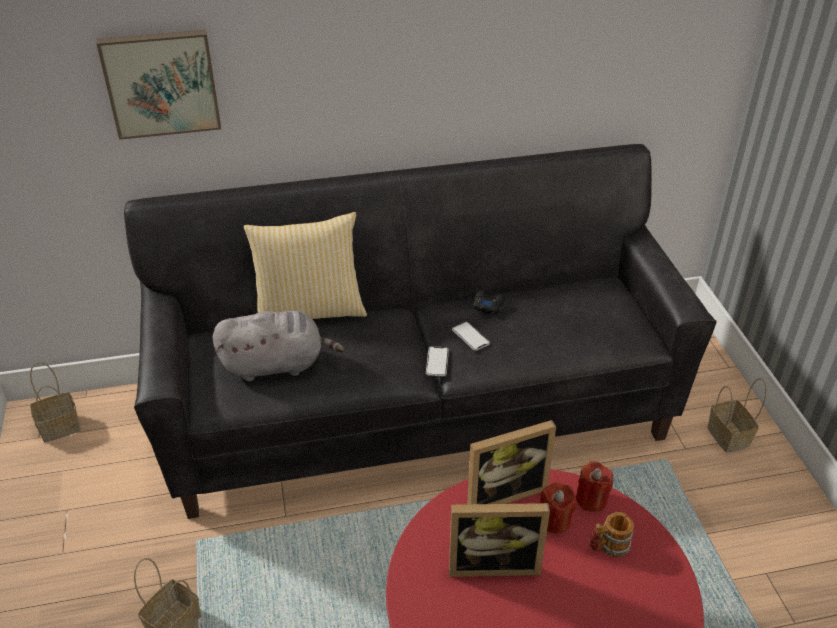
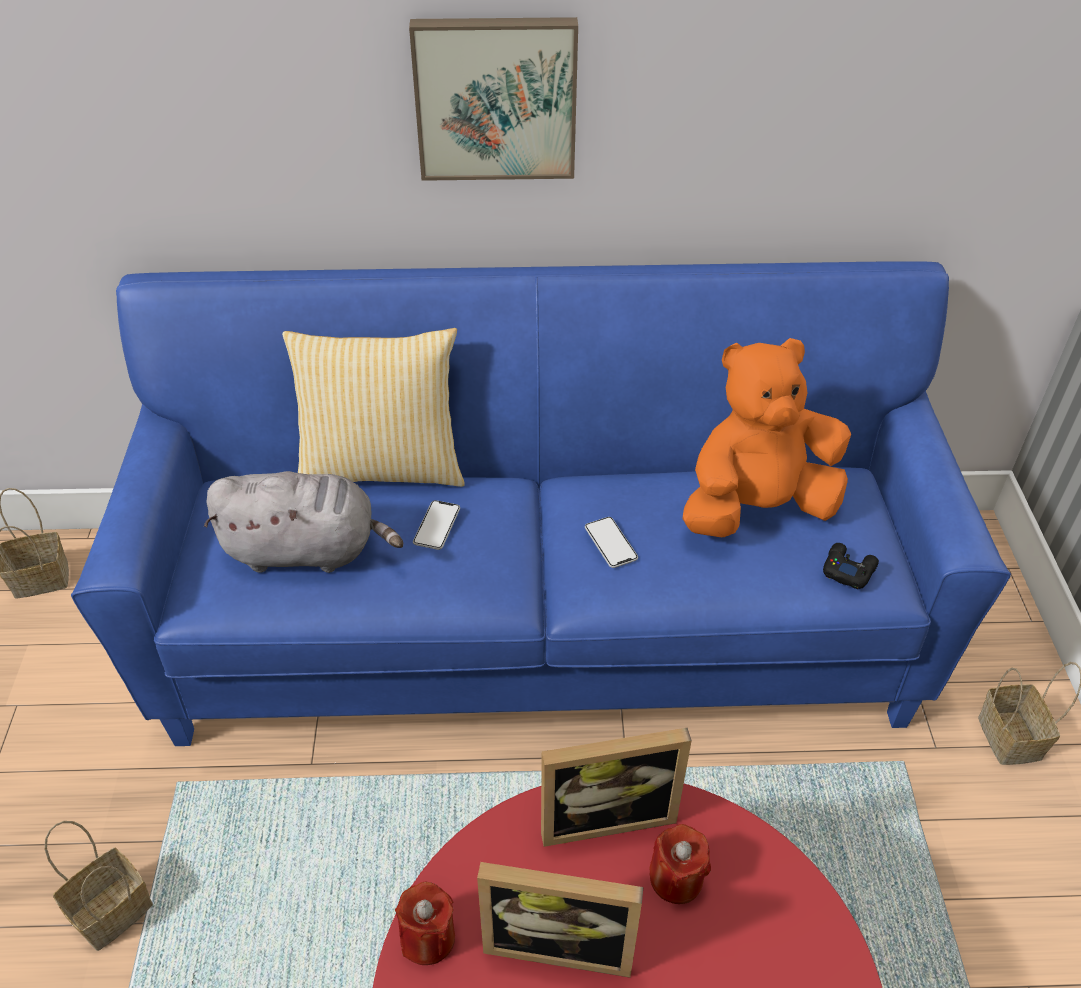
camera: 10 degrees right, 5 degrees up
(161, 82) = (168, 97): picture -> picture (495, 98)
(417, 413) = (539, 629): black sofa -> blue sofa
(437, 362) = (550, 578): phone -> phone (437, 526)
(488, 305) = (650, 493): black game controller -> black game controller (848, 569)
(555, 306) = (756, 508): none -> orange plush toy
(591, 499) = (745, 851): red candle -> red candle (428, 938)
(608, 547) = (753, 944): mug -> none

